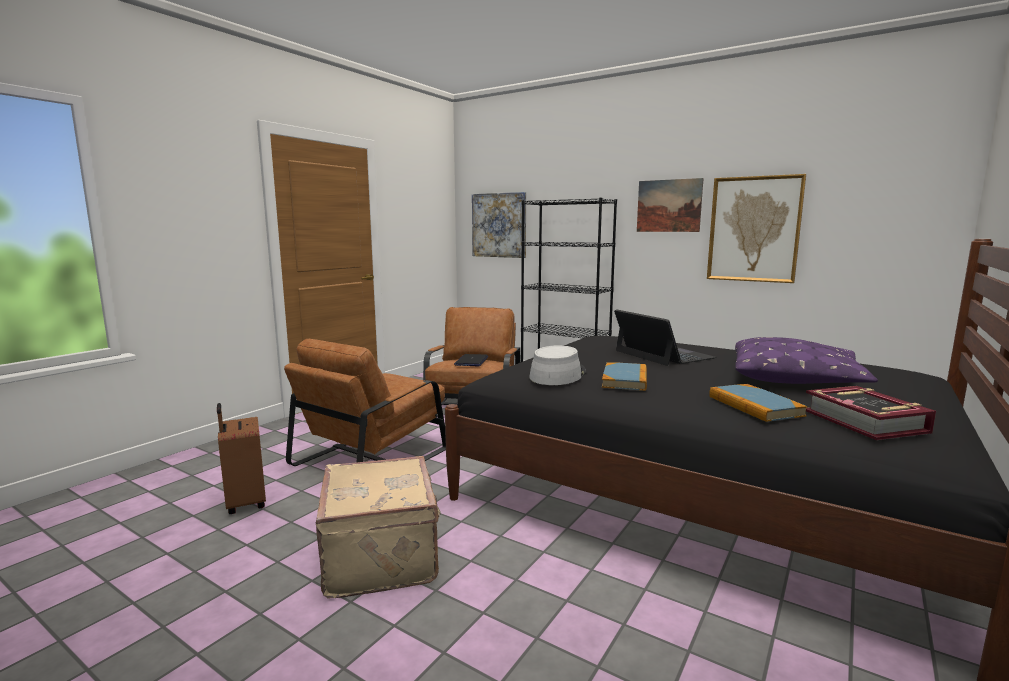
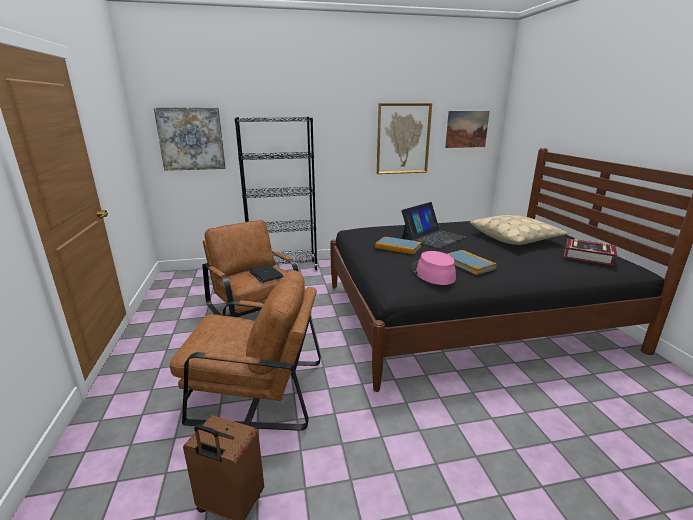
camera: 45 degrees left, 10 degrees up
(372, 455) = (255, 390): brown armchair -> brown armchair turned 75 degrees counterclockwise
(383, 556) = (413, 459): beige suitcase -> none
(557, 375) = (432, 273): grey hat -> pink hat
(663, 354) = (433, 237): laptop -> laptop turned 120 degrees clockwise
(668, 206) = (347, 122): picture -> picture (467, 129)
(754, 406) = (547, 262): book -> book (398, 247)
(795, 379) = (515, 238): purple pillow -> beige pillow

